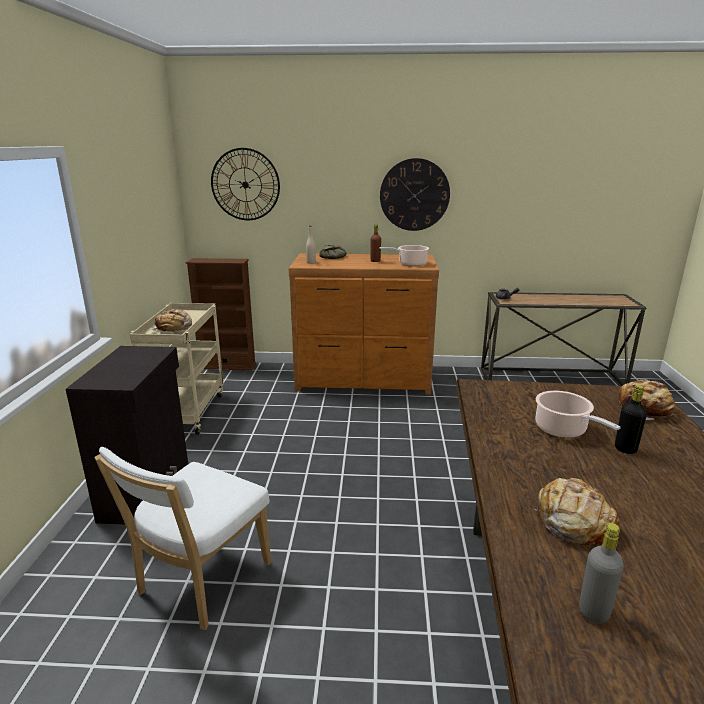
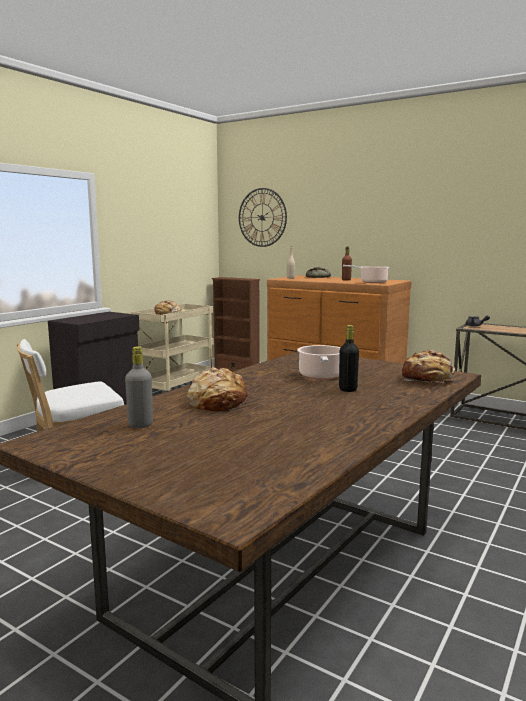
camera: 30 degrees right, 10 degrees down
(414, 195) = (396, 223): wall clock -> none

